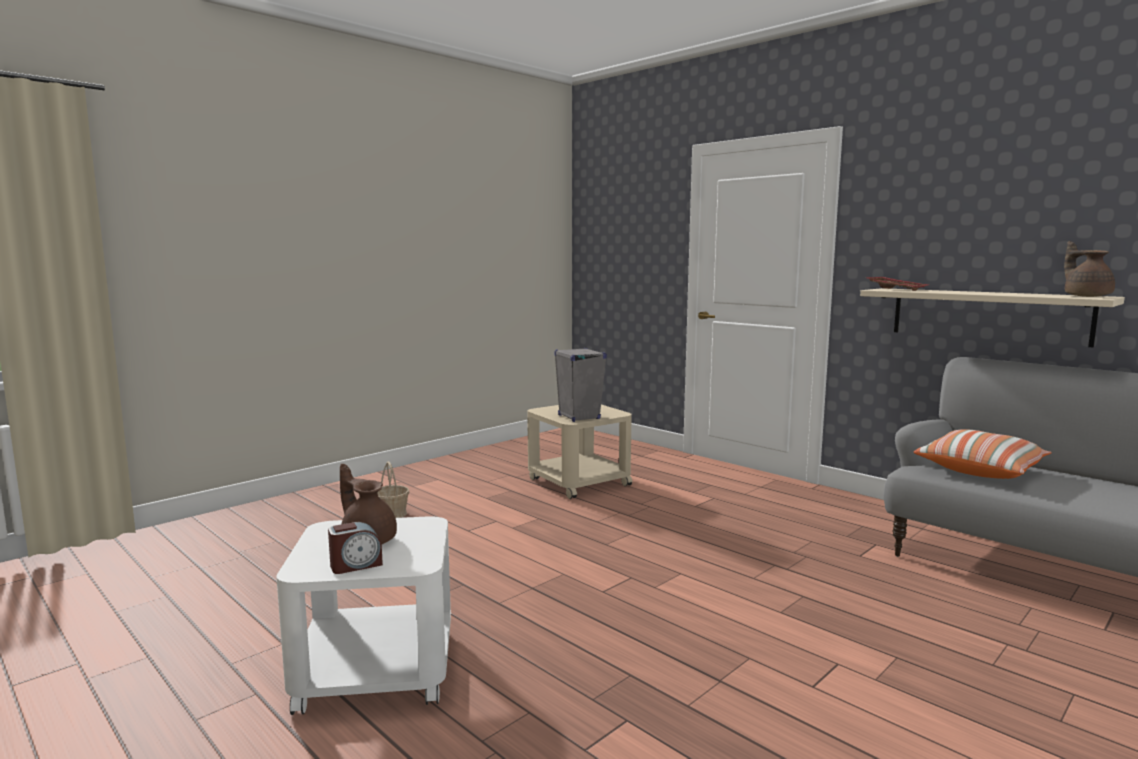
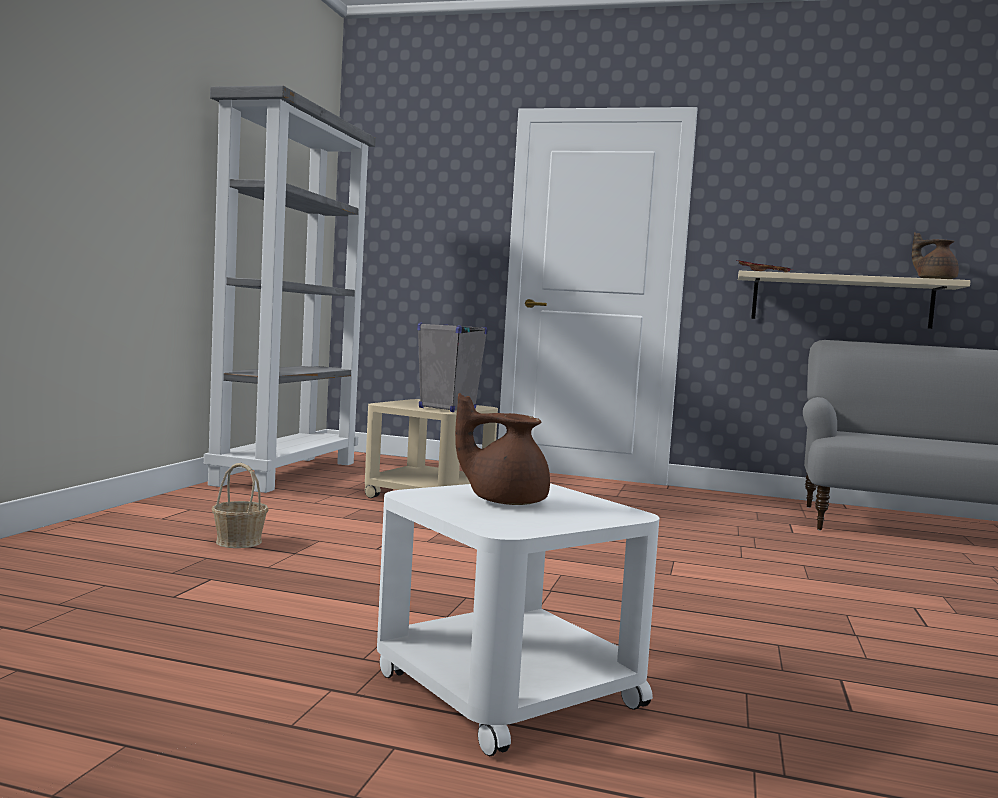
camera: 30 degrees left, 5 degrees down
(356, 565) = (556, 519): alarm clock -> none
(507, 450) = (286, 473): none -> grey bookcase
(980, 470) = (882, 437): pillow -> none

